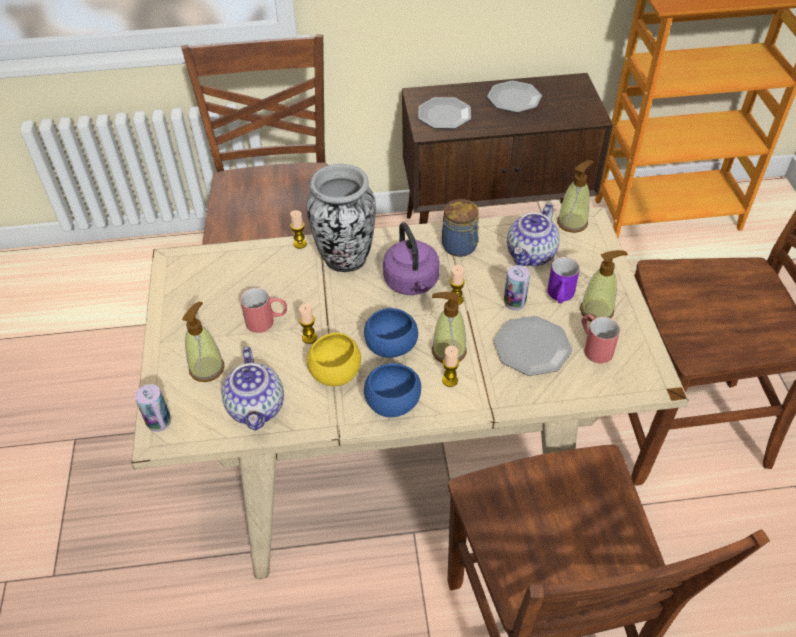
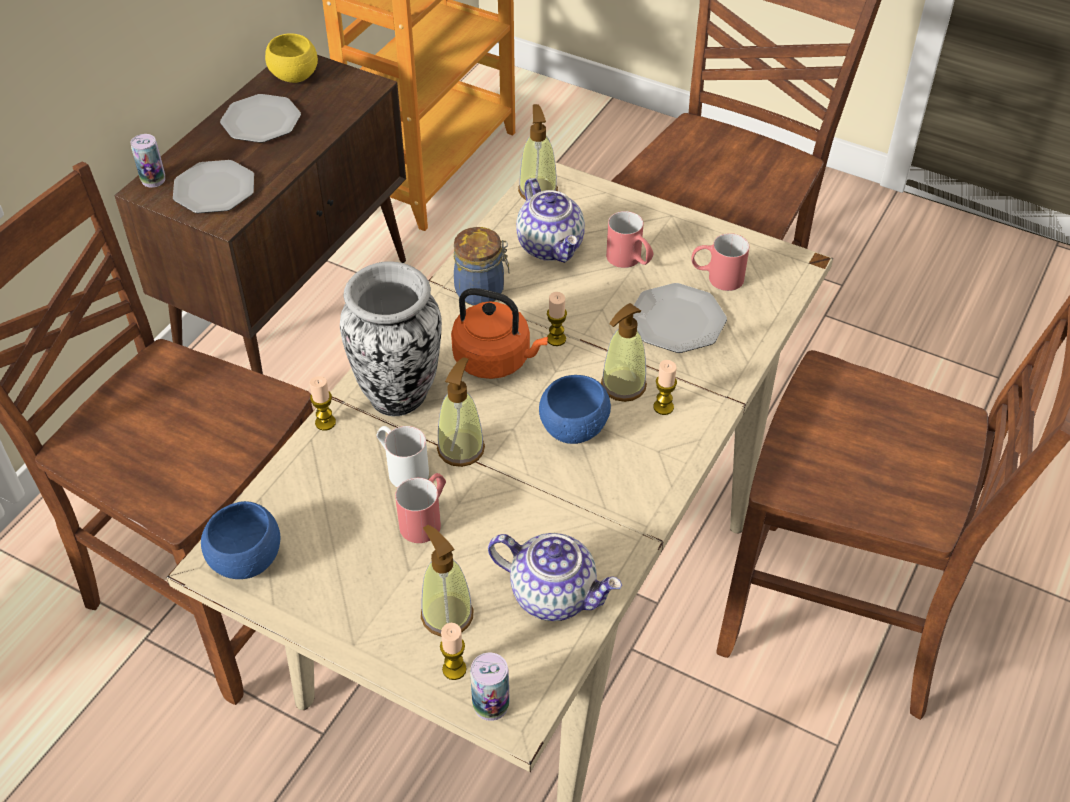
camera: 55 degrees left, 0 degrees up
(294, 291) = (402, 468): none -> white mug
(309, 338) = (491, 492): candle -> candle (454, 669)
(336, 373) = (568, 496): yellow bowl -> yellow bowl (294, 76)
(393, 404) = (655, 470): blue bowl -> blue bowl (246, 559)
(412, 283) = (496, 360): purple kettle -> orange kettle
(514, 303) = (605, 298): can -> can (153, 180)
(560, 297) = (630, 261): purple mug -> red mug
(597, 311) = (674, 248): soap dispenser -> soap dispenser (461, 448)

